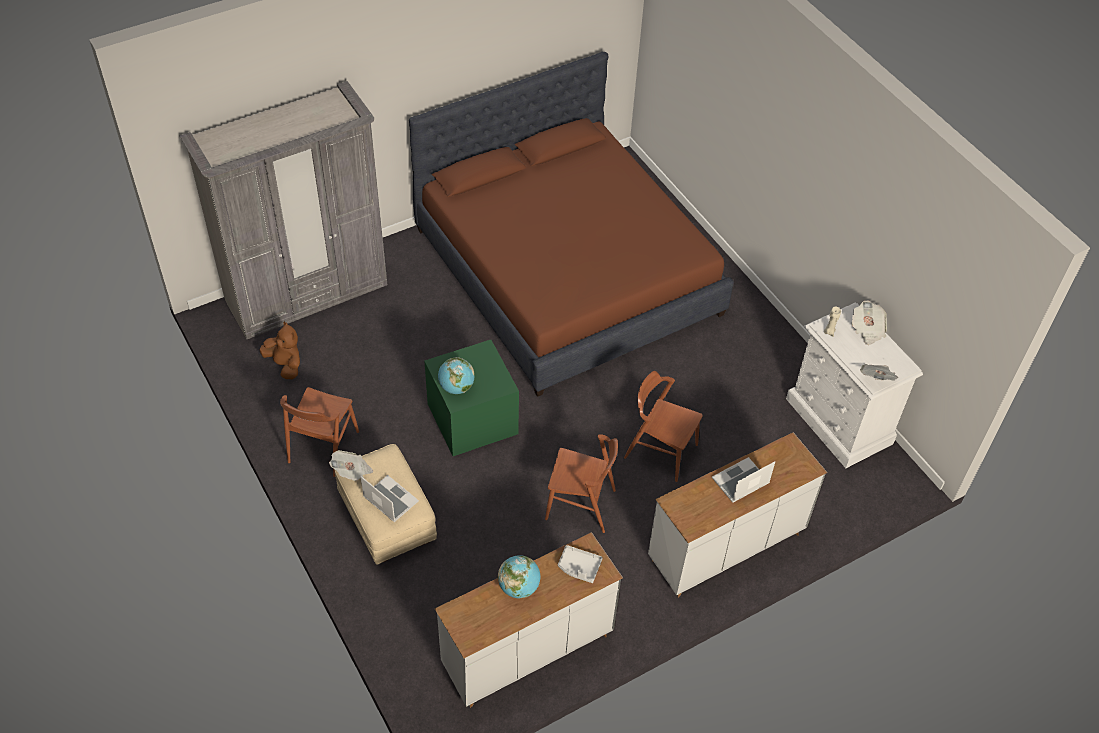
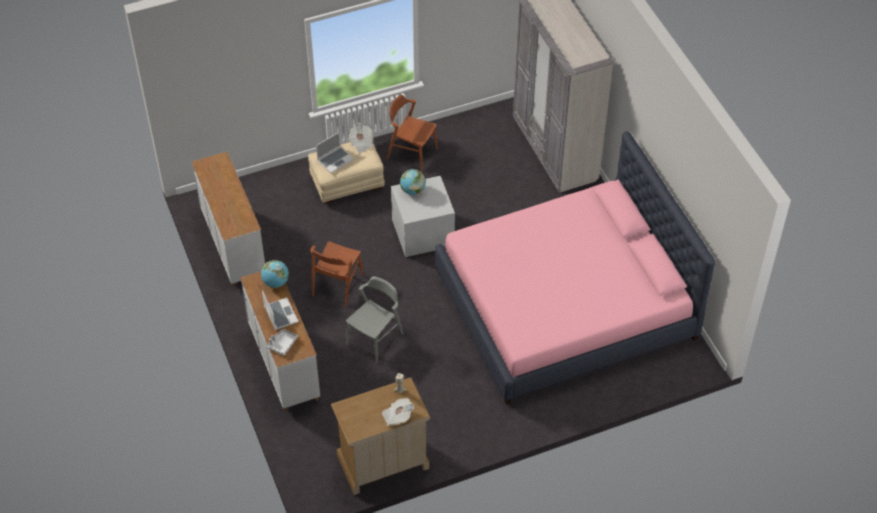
camera: 100 degrees right, 0 degrees up
(285, 365) = (487, 135): brown plush toy -> none
(471, 418) = (423, 232): green storage box -> grey storage box
(519, 587) = (230, 190): globe -> globe (276, 282)
(567, 271) = (565, 304): brown bed -> pink bed
(579, 567) = (236, 220): grey tray -> grey tray (282, 344)
(660, 451) = (375, 338): brown chair -> grey chair
(839, 421) = (382, 462): white dresser -> brown dresser
(876, 378) = (347, 410): newspaper -> none

